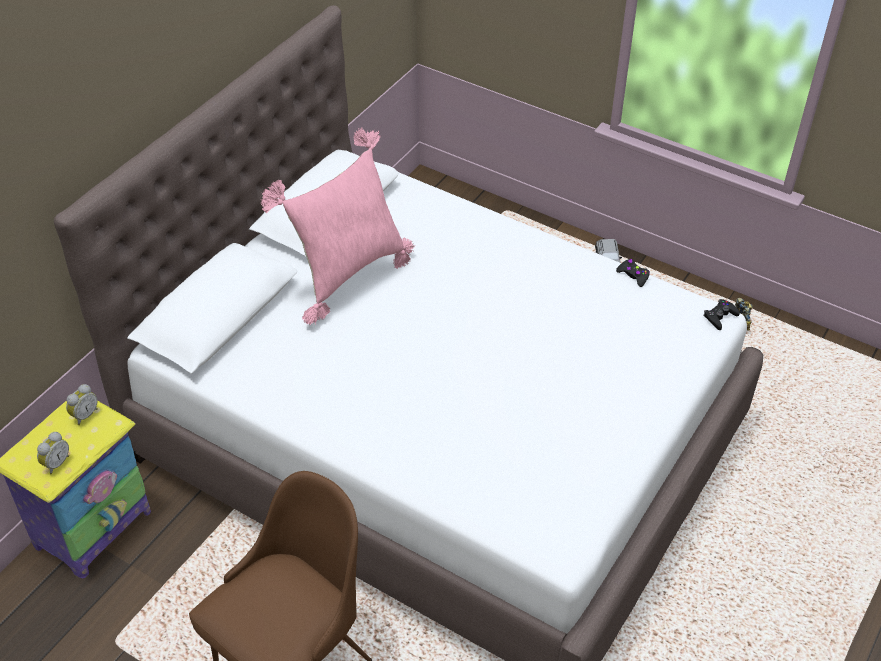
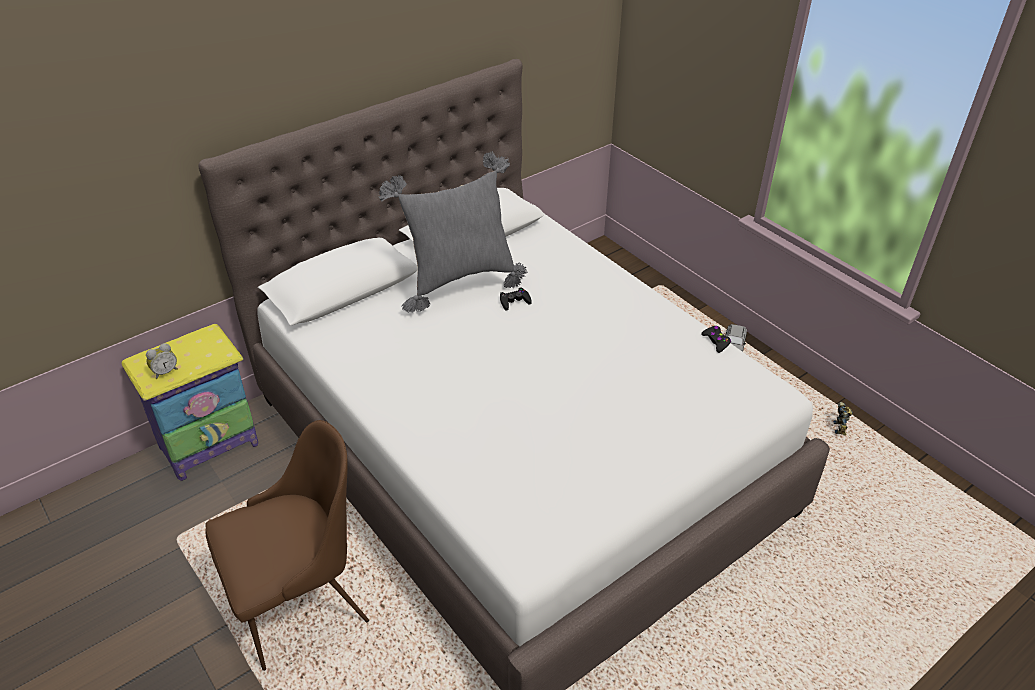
camera: 20 degrees right, 5 degrees down
(84, 415) = (208, 342): alarm clock -> none
(345, 281) = (458, 288): pink pillow -> grey pillow
(720, 317) = (784, 396): black game controller -> black game controller (514, 301)

